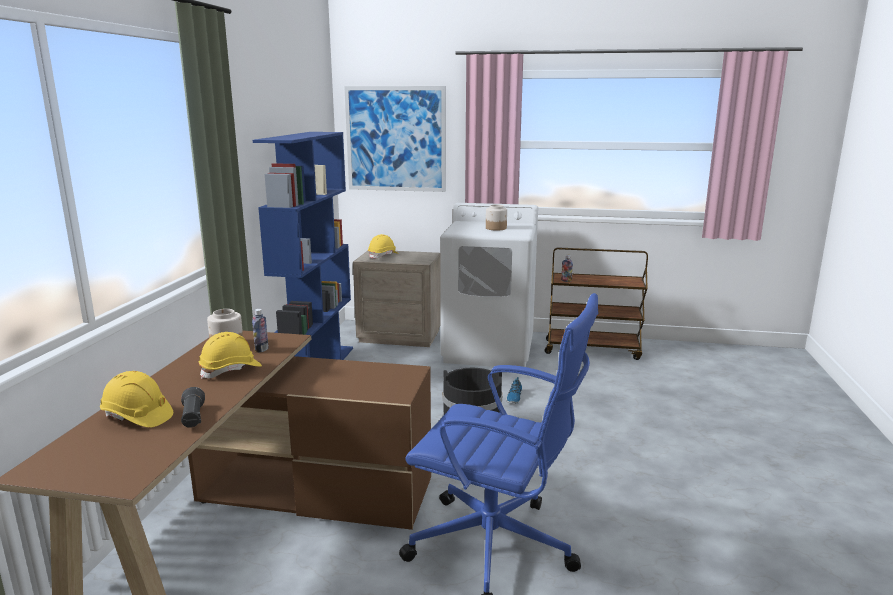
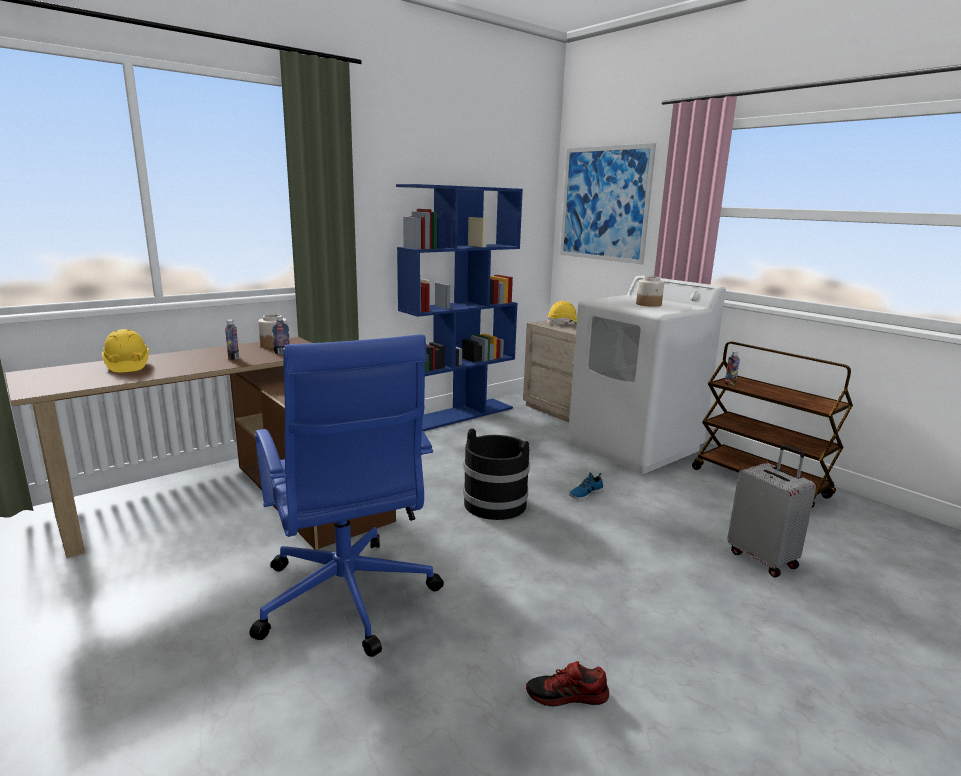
camera: 40 degrees right, 0 degrees up
(193, 418) = (143, 375): black flashlight -> none
(231, 370) = (233, 358): yellow hard hat -> bottle
(659, 397) = (763, 559): none -> grey suitcase
(696, 523) = (567, 696): none -> shoe

